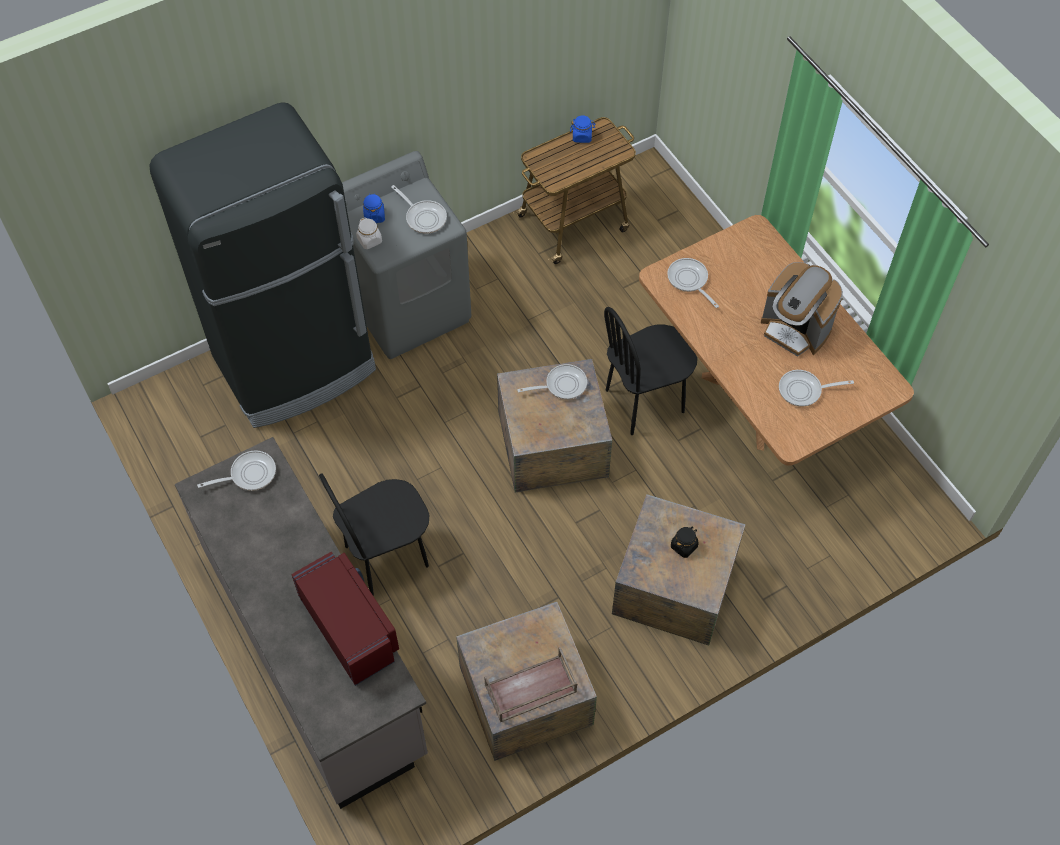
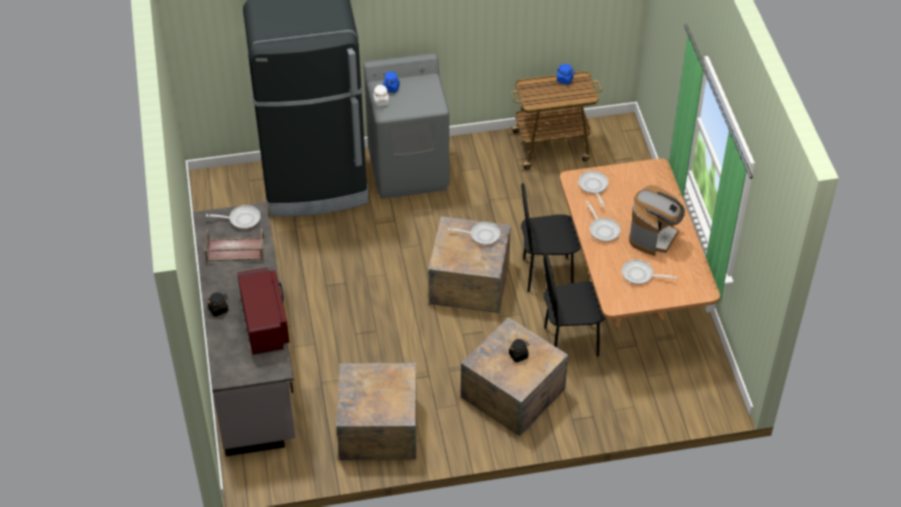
camera: 20 degrees right, 10 degrees down
(275, 628) = (218, 309): none -> black jar
(386, 557) = (323, 318): black chair -> black chair (571, 342)
(424, 217) = (423, 97): frying pan -> frying pan (603, 229)
(530, 689) = (373, 408): brown tray -> brown tray (234, 250)
(795, 329) = (653, 236): coffee machine -> coffee machine turned 120 degrees counterclockwise

